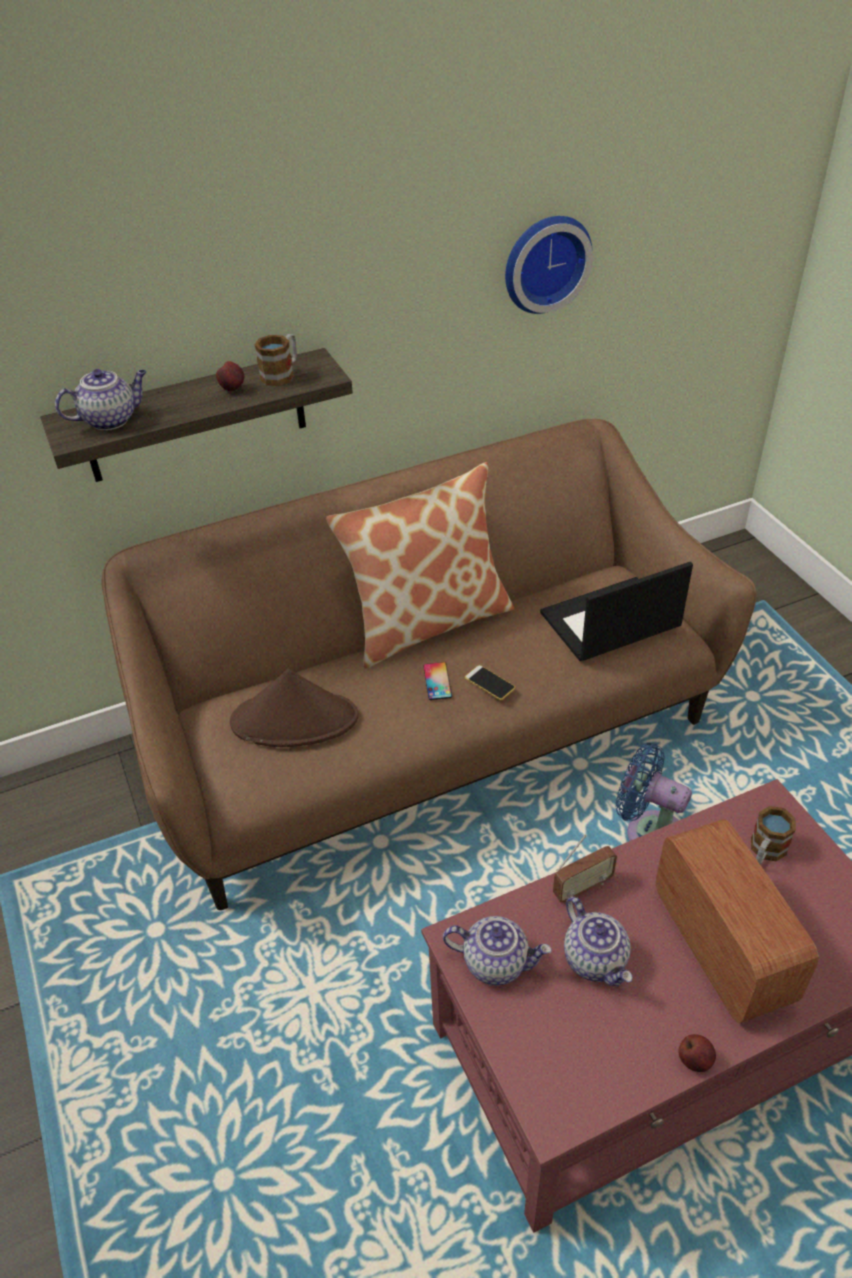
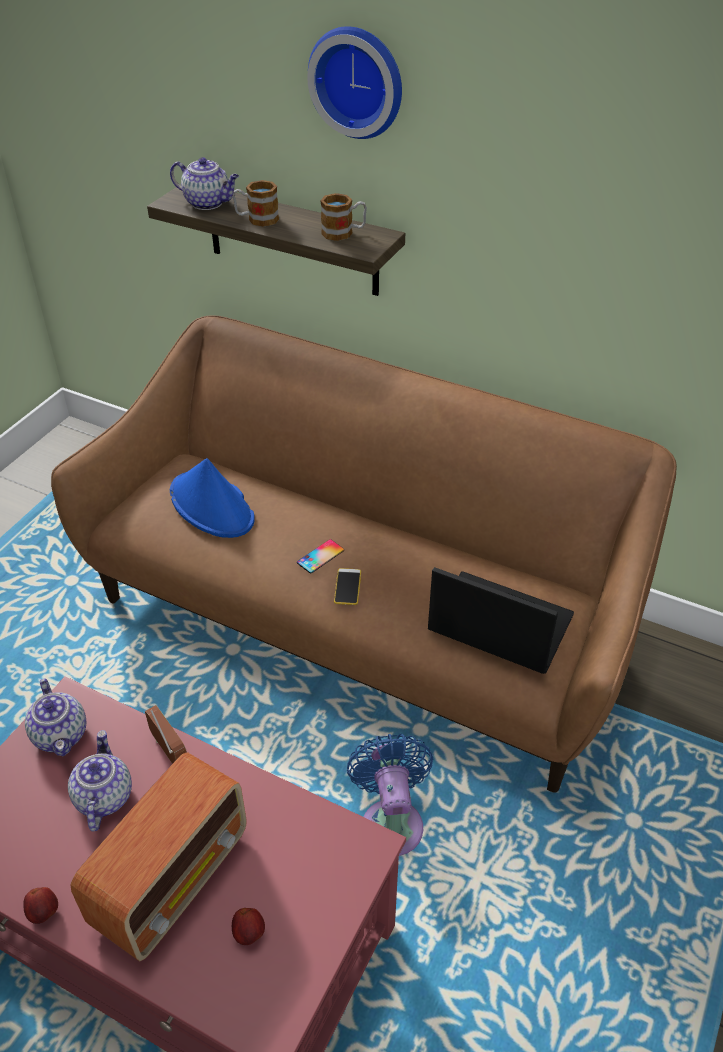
camera: 50 degrees right, 0 degrees up
(233, 389) = (300, 225): apple -> apple (249, 933)
(295, 720) = (212, 506): brown hat -> blue hat
(427, 622) = (382, 517): pillow -> none
(544, 262) = (646, 253): wall clock -> wall clock (358, 81)
(582, 887) = (169, 752): radio -> radio turned 150 degrees counterclockwise
(596, 959) = (103, 796): teapot -> teapot turned 150 degrees clockwise
(765, 851) = (306, 866): mug -> mug (257, 219)

